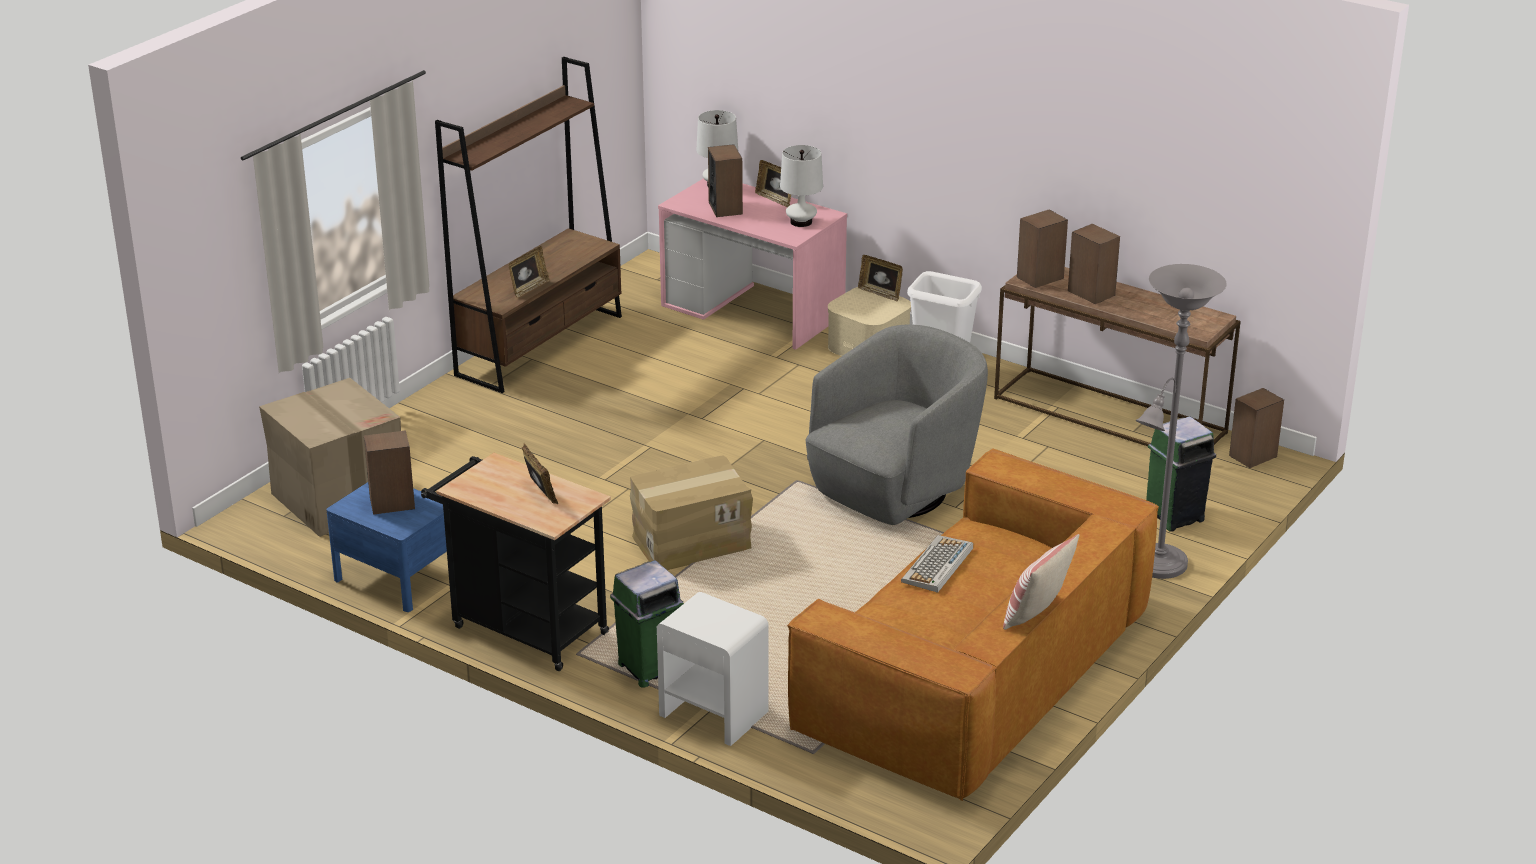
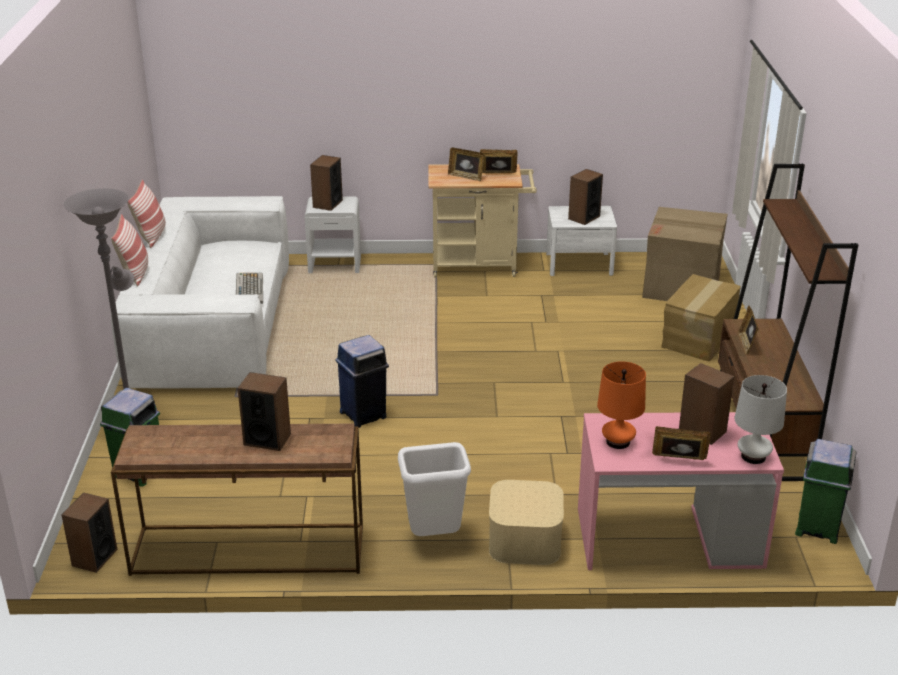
camera: 145 degrees right, 0 degrees up
(396, 578) = (579, 264): blue nightstand -> white nightstand
(522, 628) = (480, 266): black cart -> beige cart
(649, 668) = (391, 271): green trash can -> green trash can (818, 527)
(691, 541) = (453, 334): cardboard box -> cardboard box (699, 338)
(801, 222) = (618, 442): white table lamp -> orange table lamp
(880, 293) = (532, 520): picture frame -> picture frame (498, 174)
(895, 489) = (364, 414): grey armchair -> blue trash can
(974, 672) = (213, 325): brown sofa -> white sofa
(1040, 277) = (327, 439): speaker -> speaker (327, 204)
(1096, 554) = (135, 273): none -> pillow

